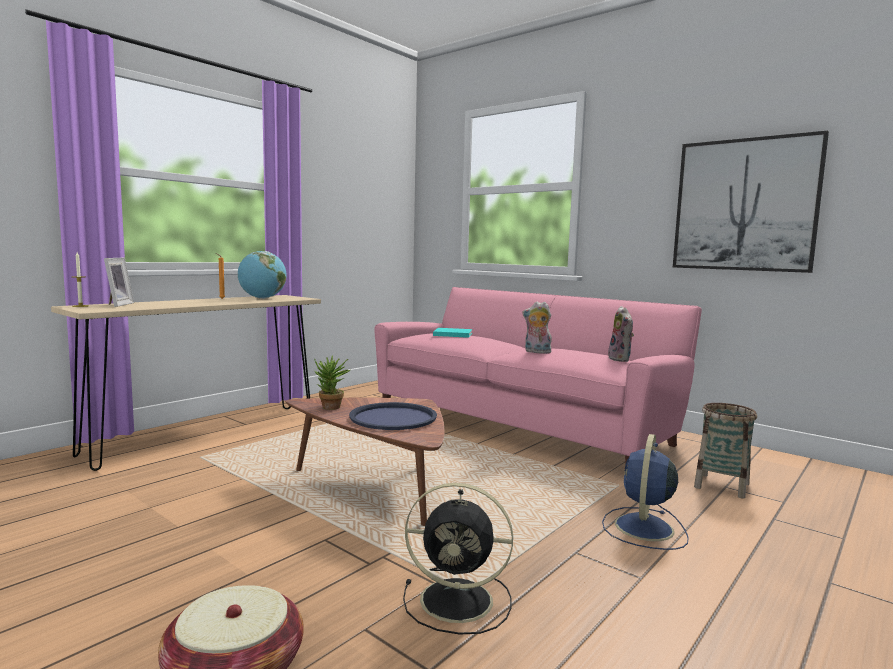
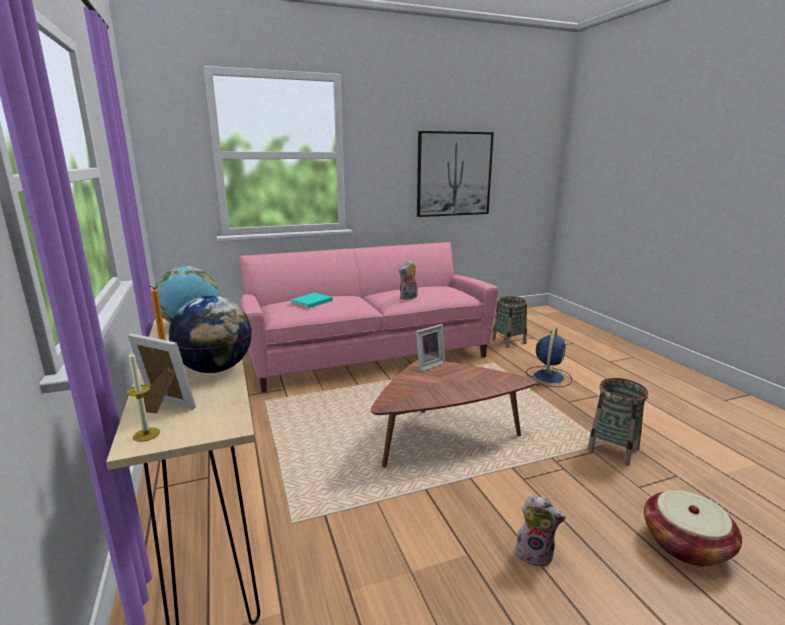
camera: 60 degrees left, 10 degrees up
(179, 305) = (215, 369): none -> globe
(331, 408) = (419, 397): potted plant -> none
(393, 417) = (463, 380): blue tray -> none
(415, 403) = (428, 365): none -> picture frame
(460, 600) = (613, 449): black fan -> basket
(621, 359) = (447, 287): plush toy -> plush toy (535, 554)
(643, 528) = (548, 376): blue fan -> blue fan turned 120 degrees counterclockwise

